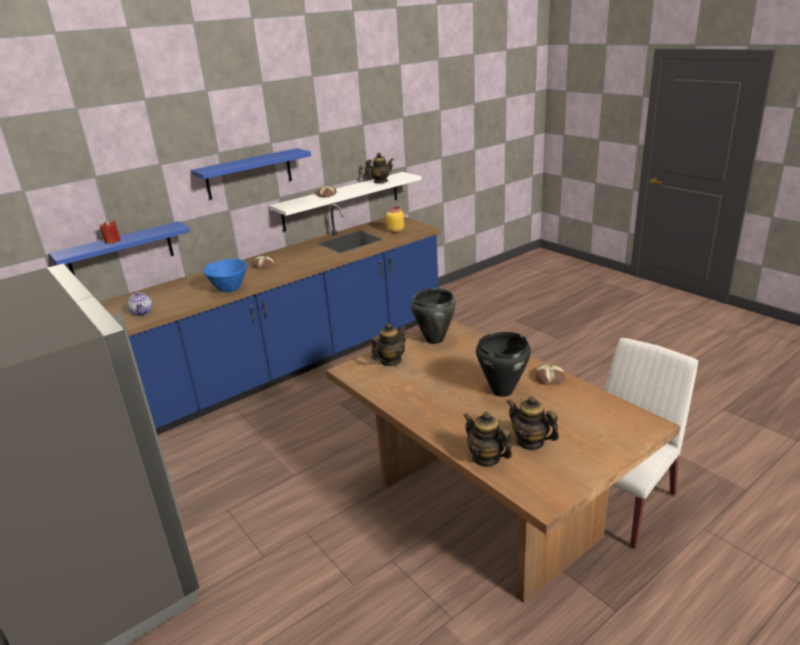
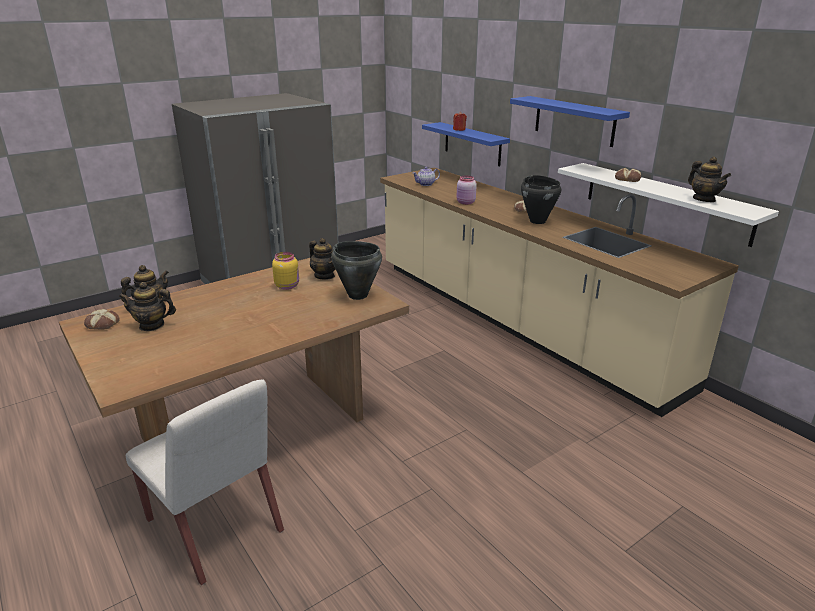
camera: 90 degrees right, 0 degrees up
(229, 289) = (465, 203): blue bowl -> pink jar
(288, 367) = (514, 321): blue counter -> beige counter
(395, 231) = (654, 263): yellow jar -> yellow jar (287, 286)
(501, 391) = (238, 320): black cooking pot -> black cooking pot (537, 221)
(530, 442) = (152, 325): teapot -> teapot turned 135 degrees counterclockwise
(550, 378) = (243, 347): bread -> bread (102, 324)

